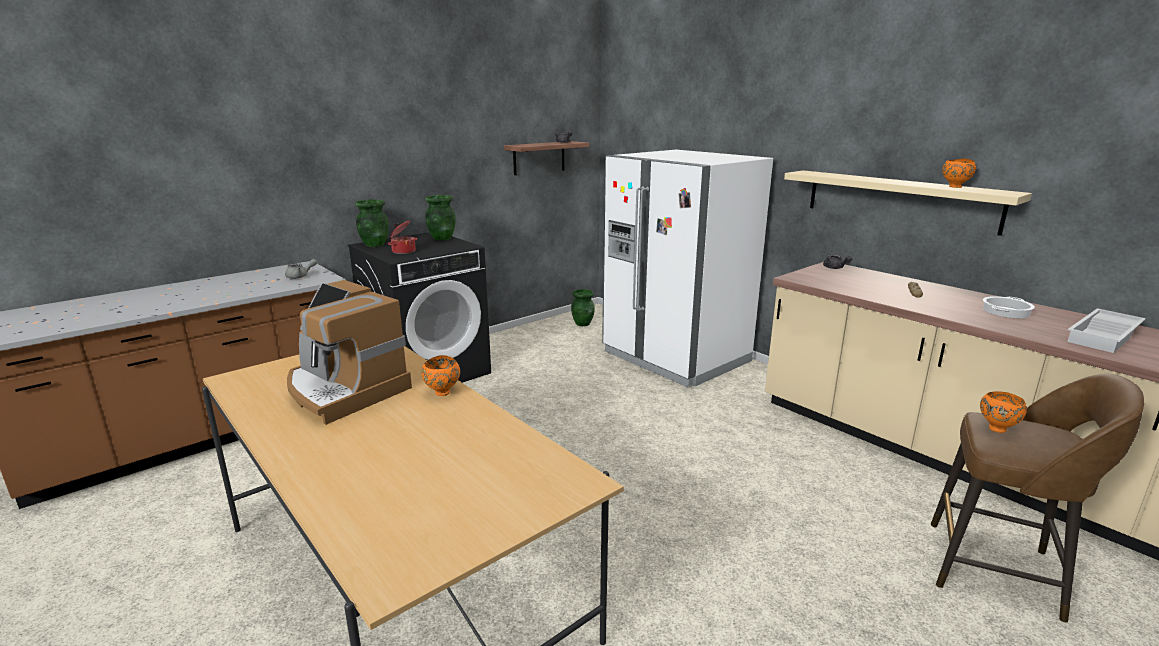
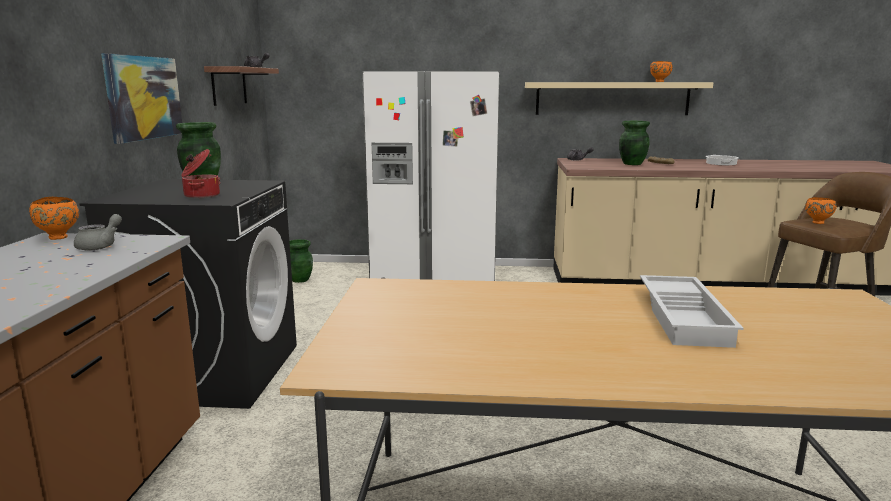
camera: 45 degrees left, 5 degrees down
(344, 390) = (502, 324): coffee machine -> none
(374, 245) = (128, 197): green vase -> green vase (632, 164)
(423, 174) = (143, 97): none -> picture
(442, 393) = (588, 293): orange bowl -> orange bowl (59, 238)
(1105, 336) = (784, 165): white tray -> white tray (686, 318)

